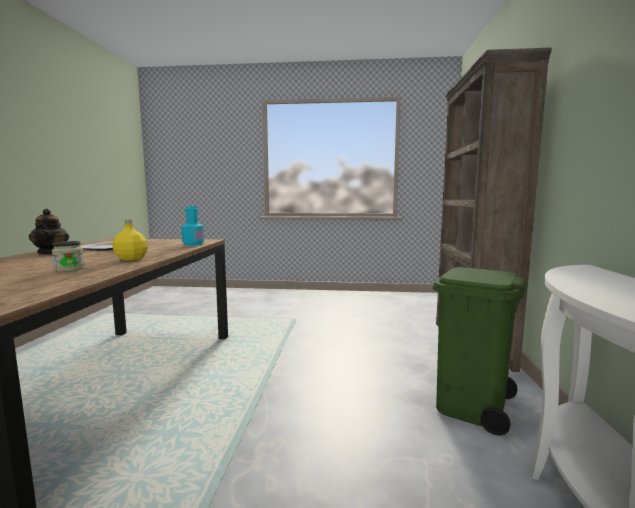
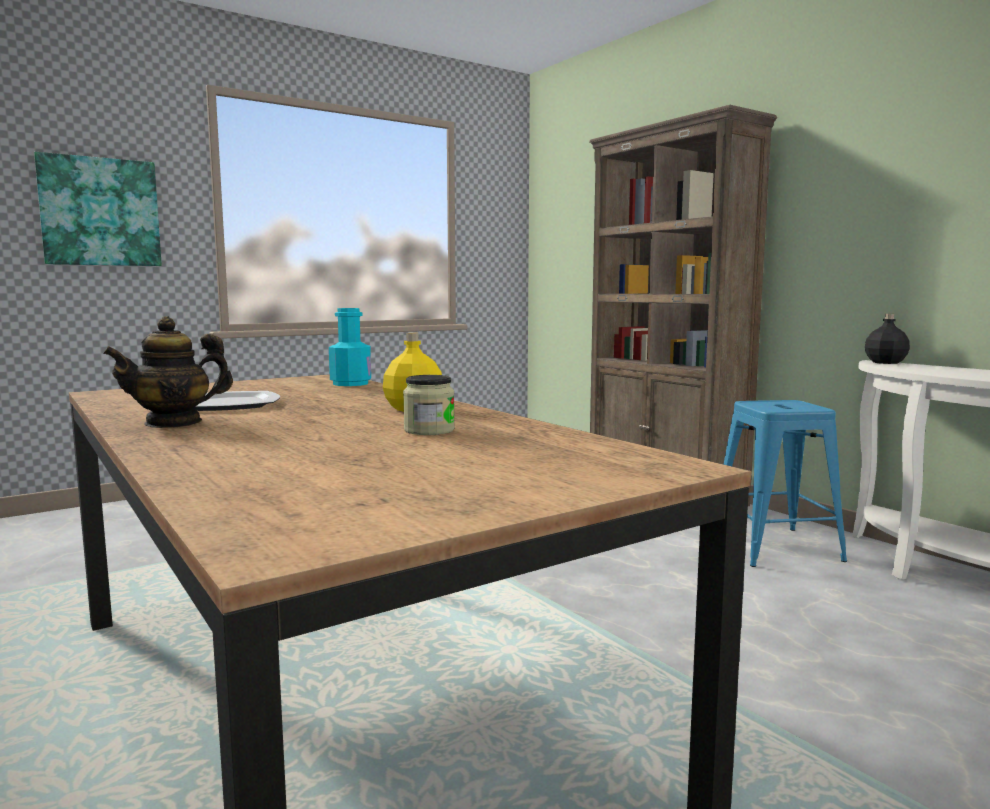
camera: 40 degrees left, 0 degrees up
(51, 253) = (174, 423): teapot -> teapot turned 120 degrees clockwise
(218, 163) = (100, 212): none -> picture
(471, 406) = (773, 547): green trash can -> blue stool
(588, 269) = (885, 362): none -> black bottle

